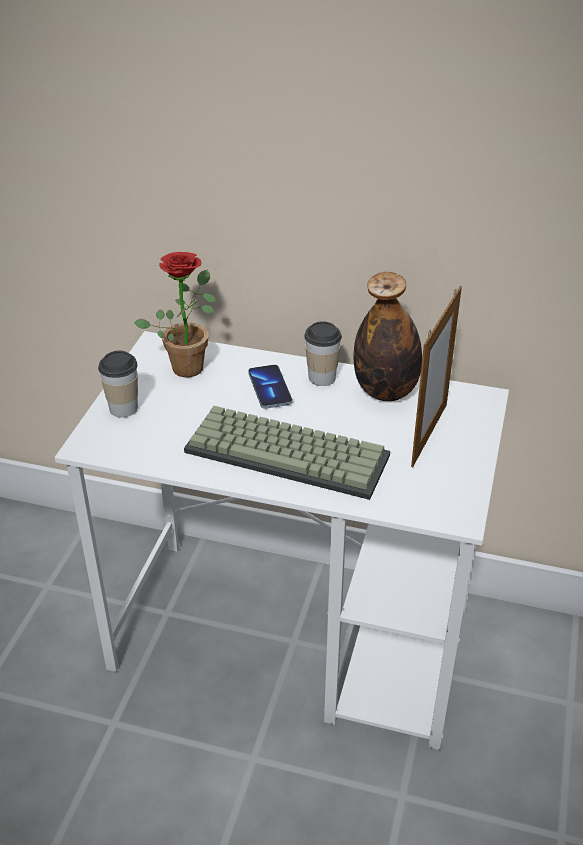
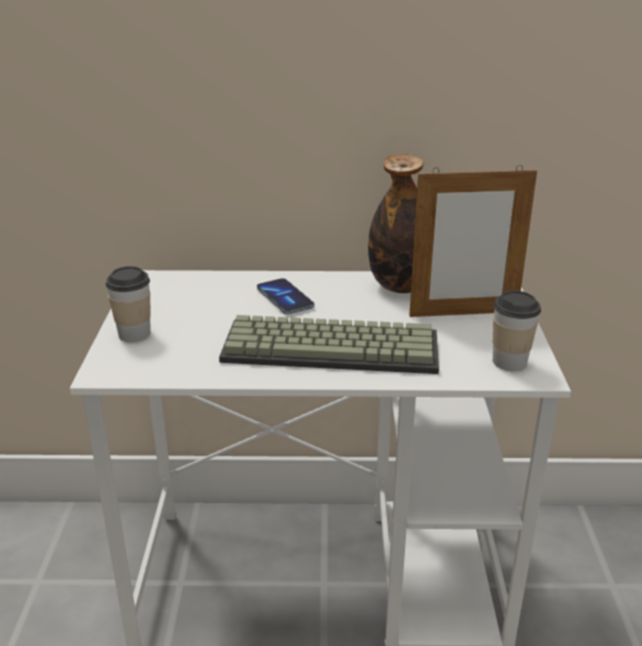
camera: 15 degrees left, 10 degrees down
(189, 364) = (190, 290): potted plant -> none
(322, 377) = (333, 284): cup -> cup (509, 362)
(429, 434) = (463, 314): picture frame -> picture frame turned 75 degrees clockwise

